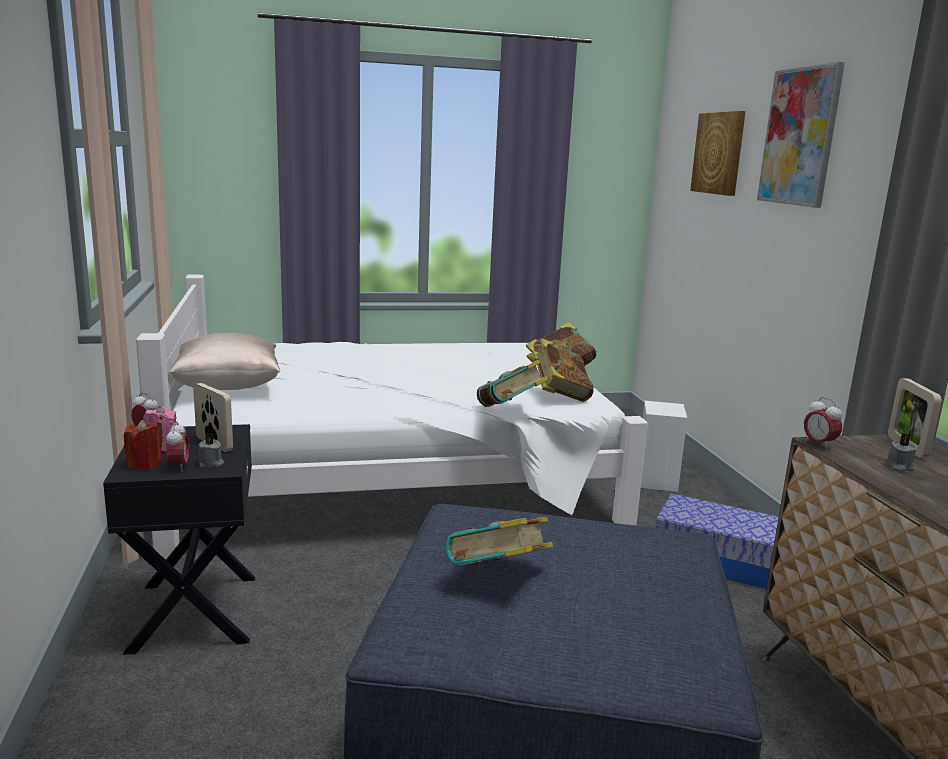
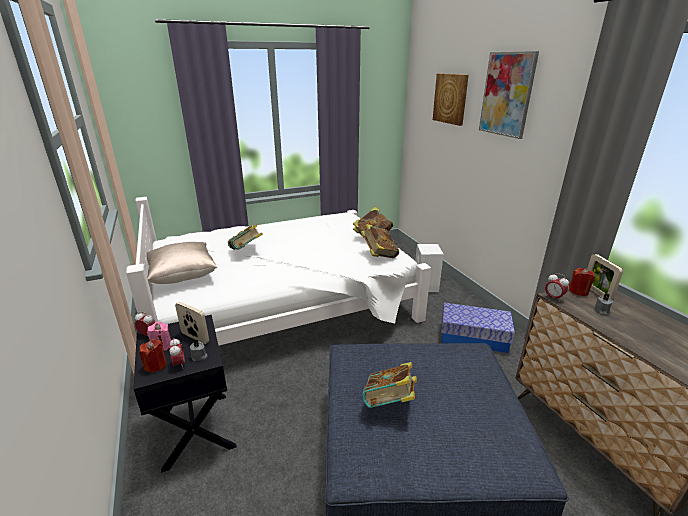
camera: 10 degrees left, 10 degrees up
(510, 412) = (357, 273): book -> book (246, 251)
(872, 443) = (578, 291): none -> red candle

